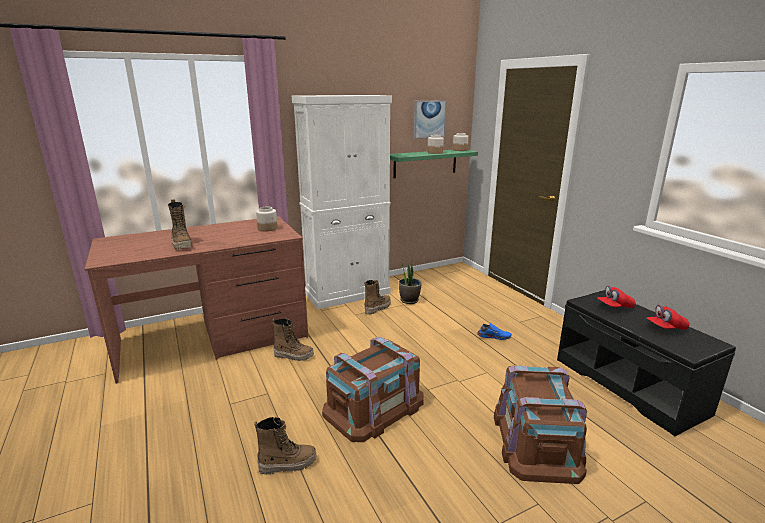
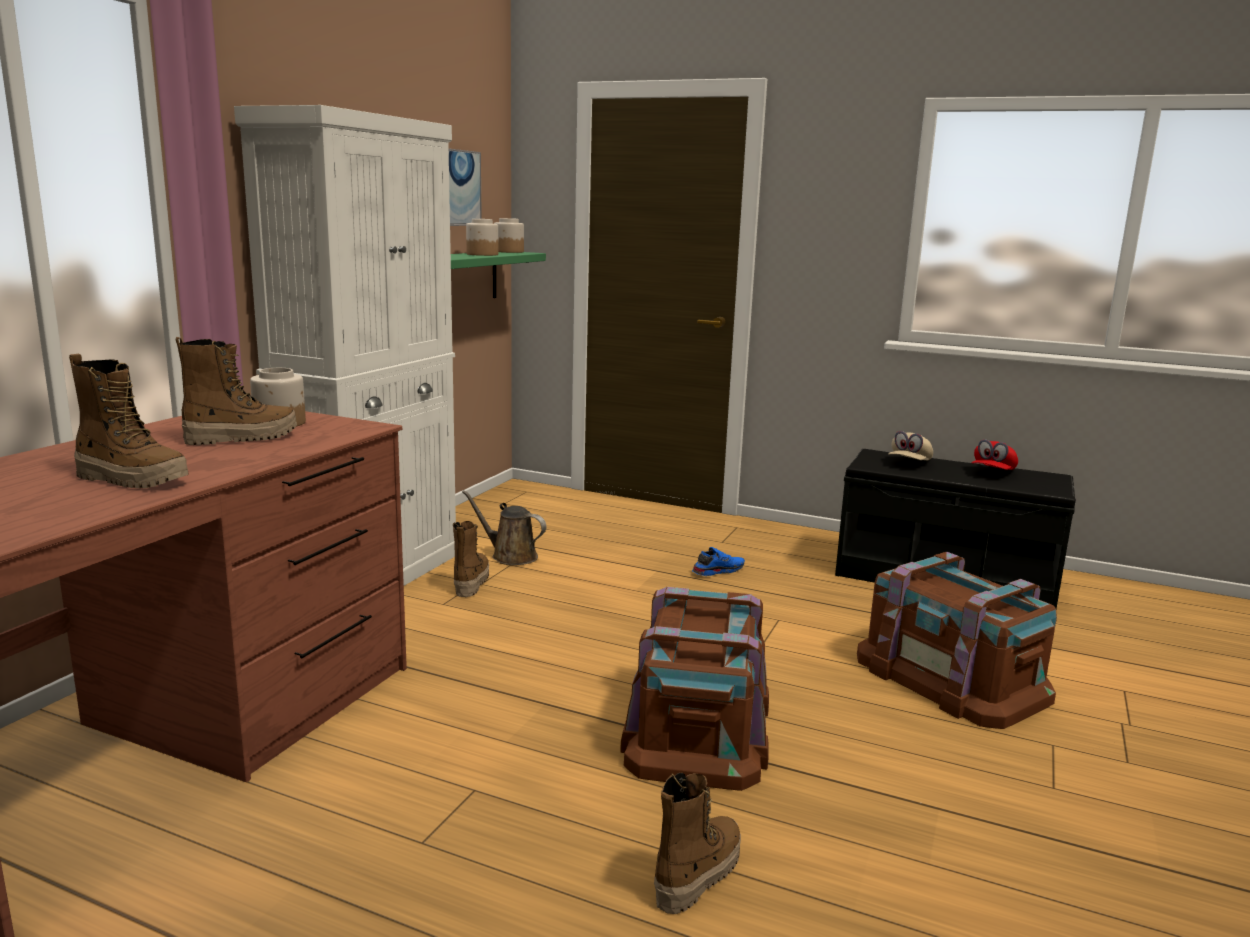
camera: 40 degrees left, 5 degrees down
(294, 356) = (427, 709): boot -> boot (241, 438)
(409, 300) = (510, 556): potted plant -> brown watering can
(614, 307) = (909, 463): red cap -> beige cap

